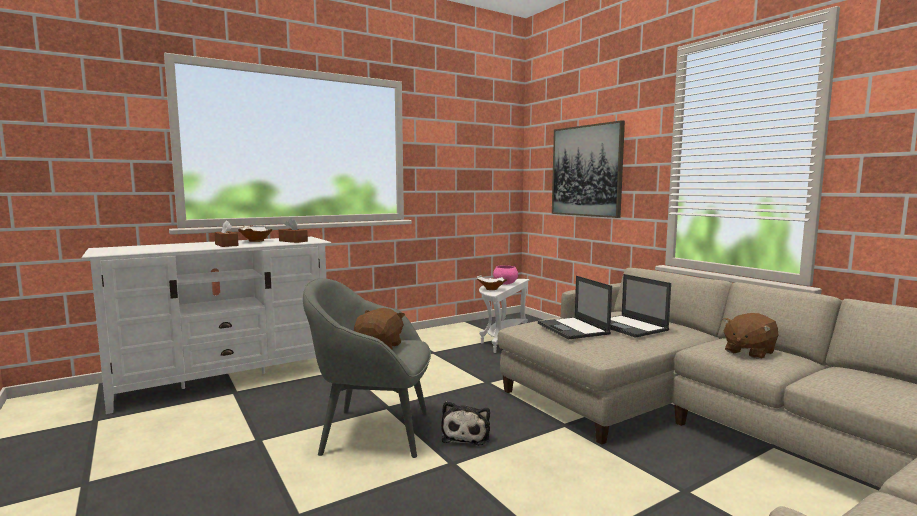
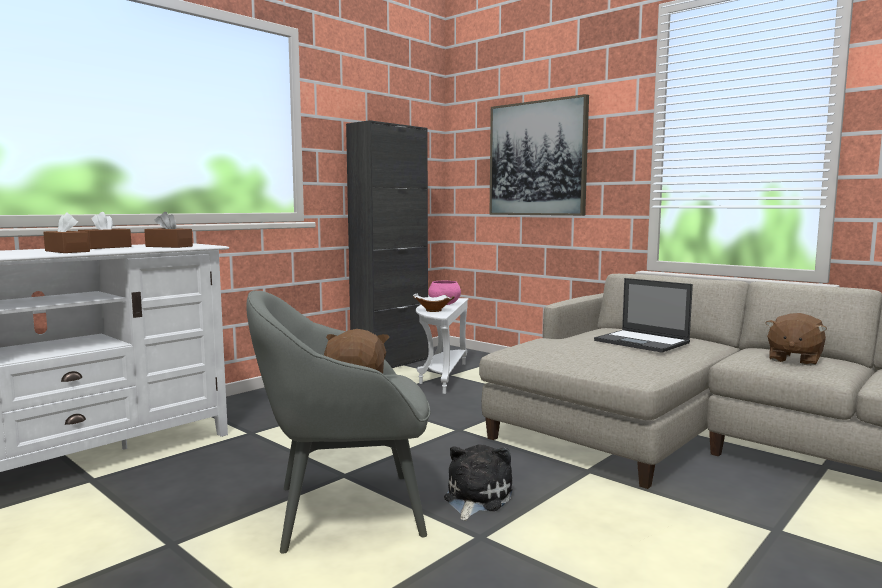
camera: 15 degrees left, 0 degrees up
(255, 241) = (105, 247): white bowl -> brown tissue box
(466, 435) = (475, 498): plush toy -> plush toy turned 150 degrees counterclockwise
(469, 325) = (390, 363): none -> black cabinet
(573, 329) = (581, 348): laptop -> none

